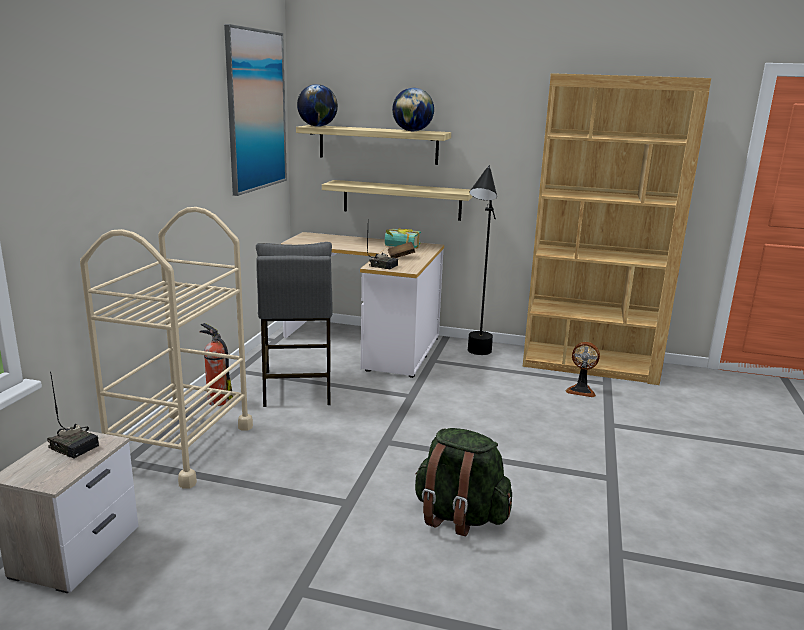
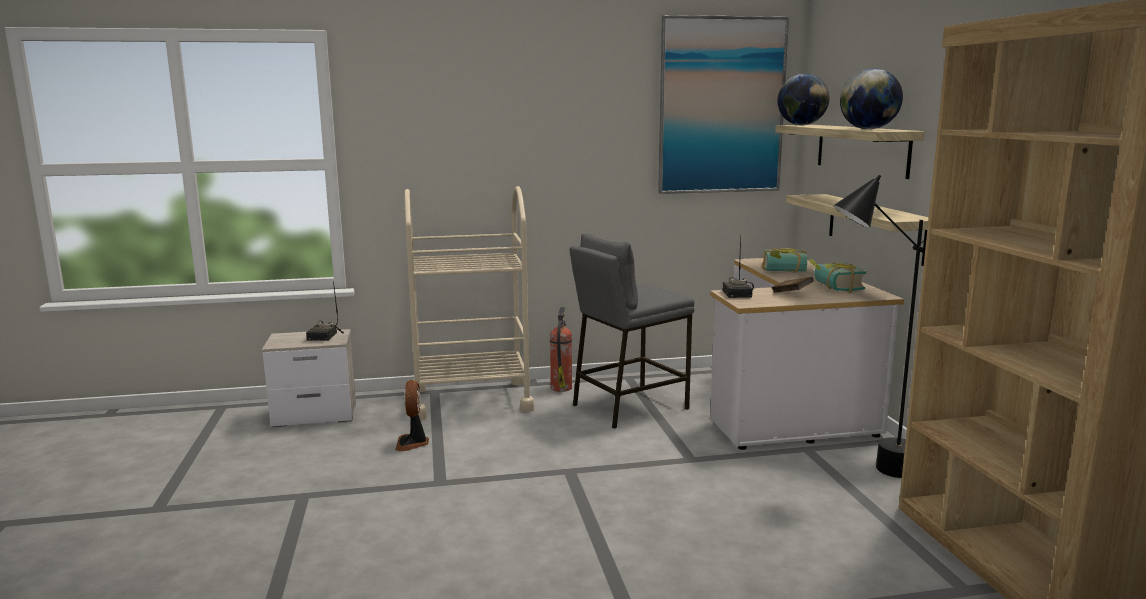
camera: 65 degrees right, 5 degrees down
(342, 244) = (784, 272): none -> book
(459, 516) = (457, 541): green backpack -> none
(581, 390) = (894, 569): fan -> fan (413, 443)

